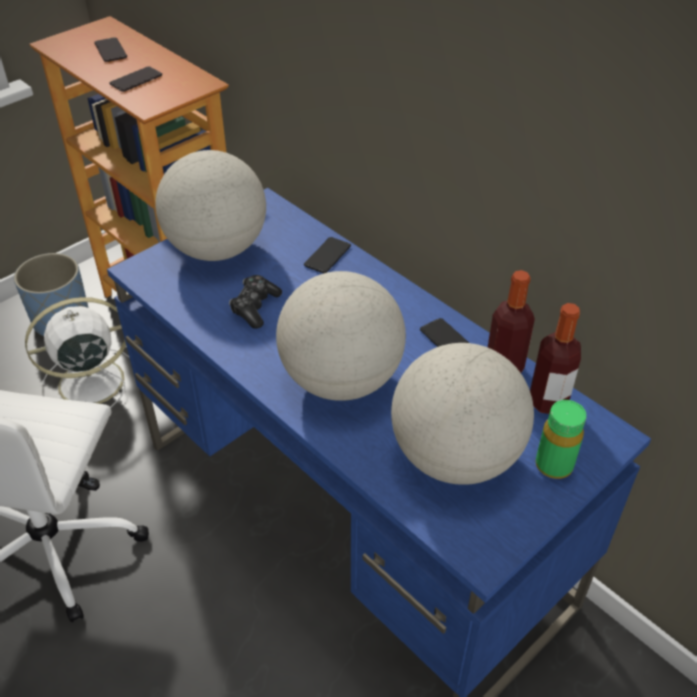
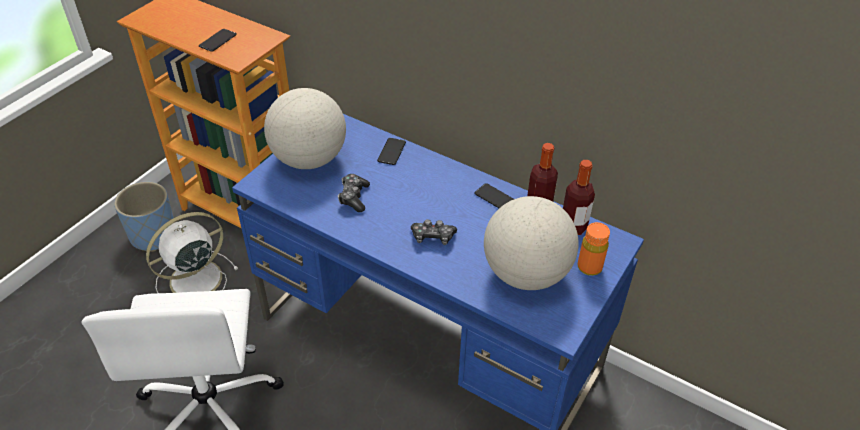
camera: 15 degrees left, 0 degrees up
(110, 50) = (186, 19): phone -> none
(340, 380) = (433, 237): globe -> game controller
(553, 465) = (589, 267): green bottle -> orange bottle

